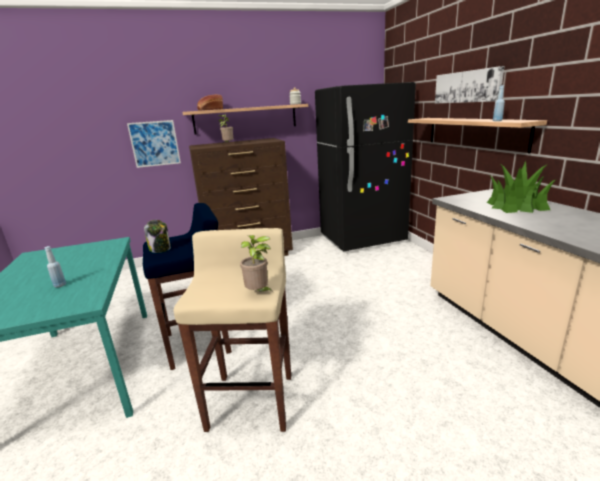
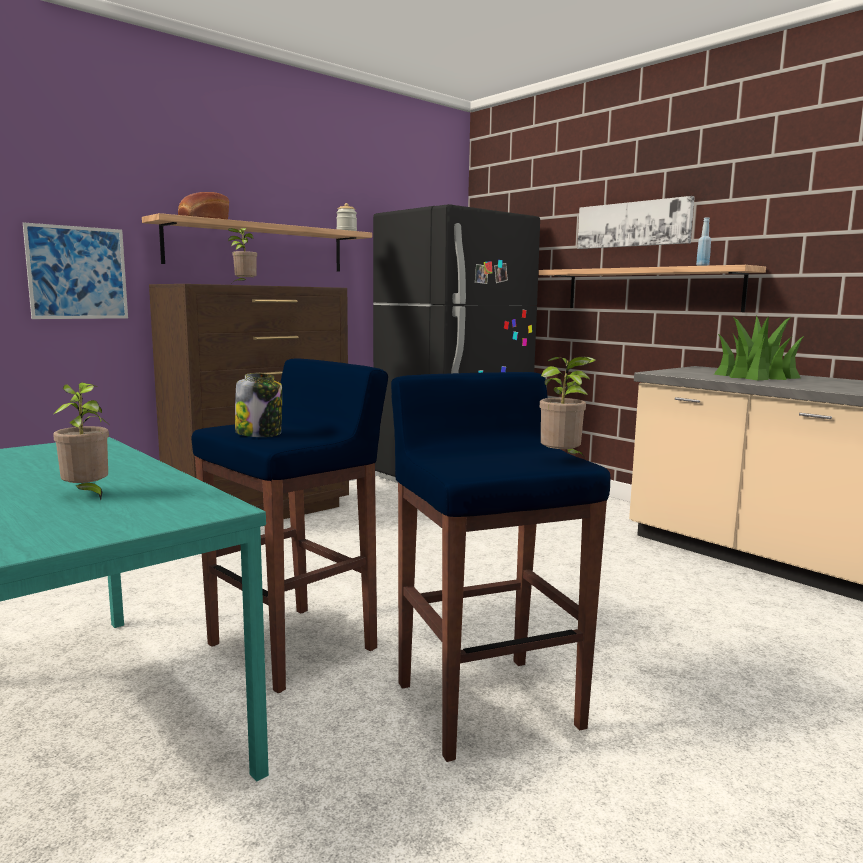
camera: 25 degrees left, 10 degrees down
(60, 285) = (87, 495): blue bottle -> potted plant
(252, 400) = (487, 704): beige stool -> blue stool

